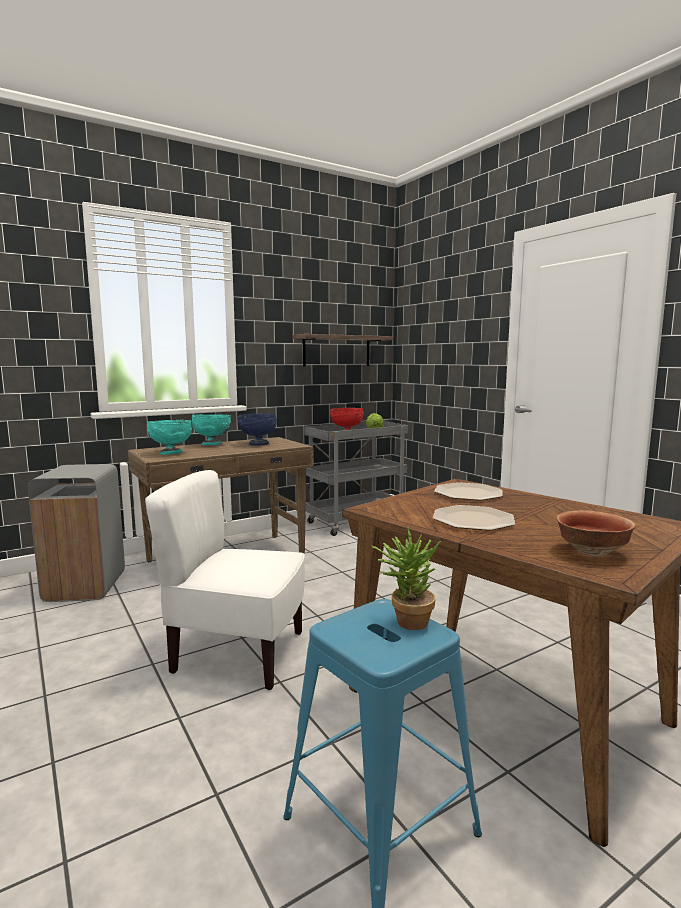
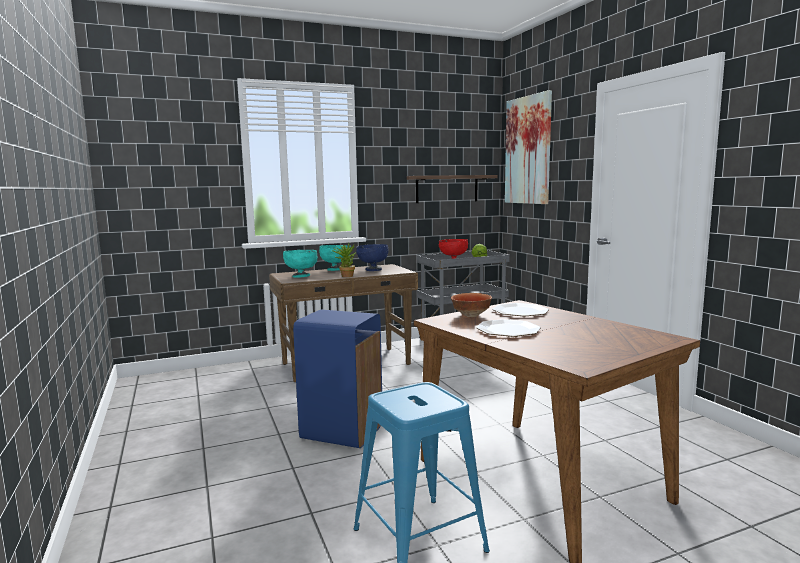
camera: 10 degrees right, 0 degrees up
(86, 586) = (236, 380): grey trash can -> none
(238, 653) = (342, 431): white chair -> blue trash can
(405, 621) = (435, 395): potted plant -> potted plant (345, 276)
(427, 309) = (528, 150): none -> picture
(592, 552) = (581, 353): bowl -> bowl (471, 315)

